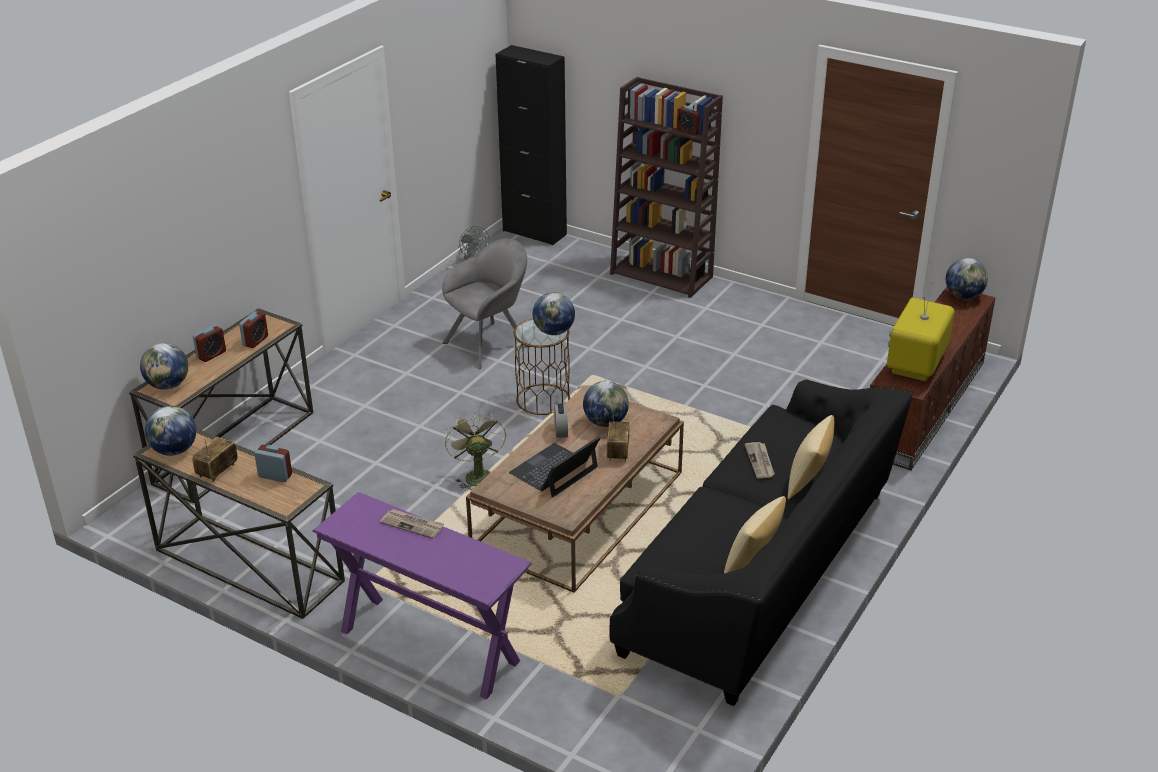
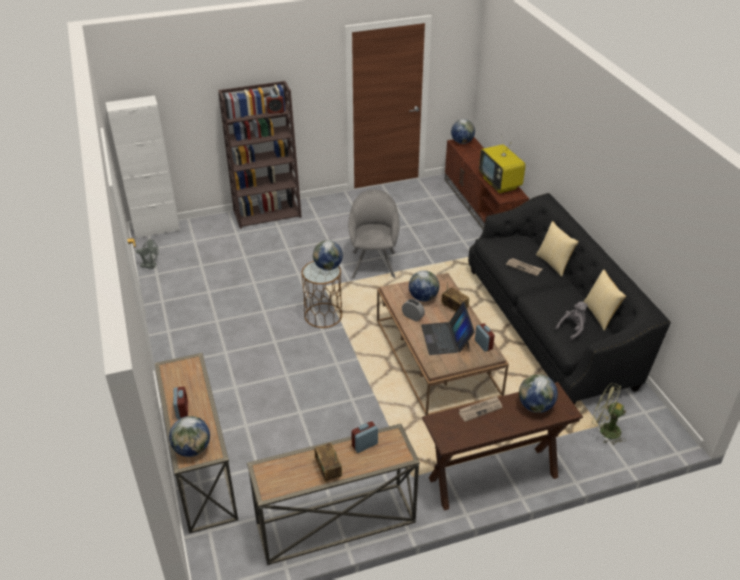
camera: 50 degrees left, 5 degrees up
(174, 450) = (278, 481): globe -> globe (535, 406)
(255, 341) = (194, 382): alarm clock -> alarm clock (483, 344)
(429, 645) = (493, 477): purple console table -> brown console table
(476, 475) = (361, 377): green fan -> green fan (605, 430)
(490, 343) = (242, 304): grey armchair -> grey armchair (374, 262)
(534, 232) = (156, 229): black cabinet -> white cabinet
(688, 551) = (572, 329): none -> grey plush toy

